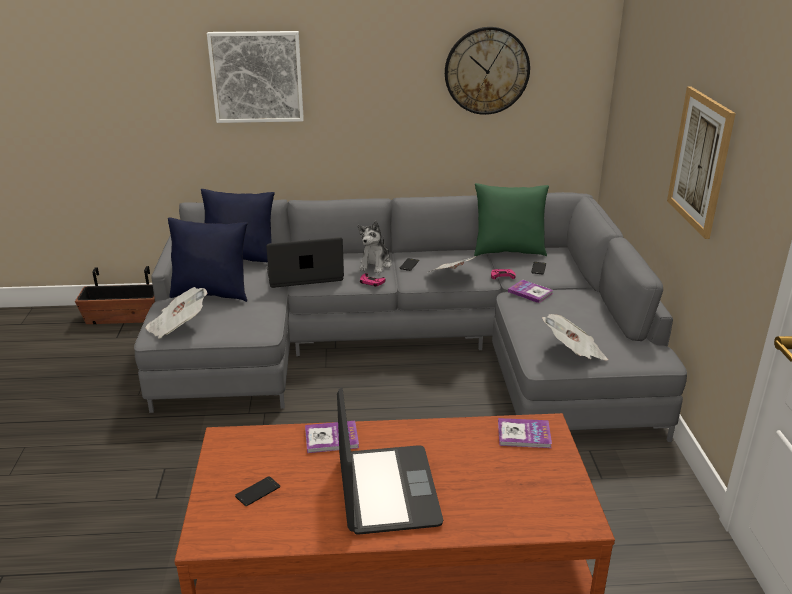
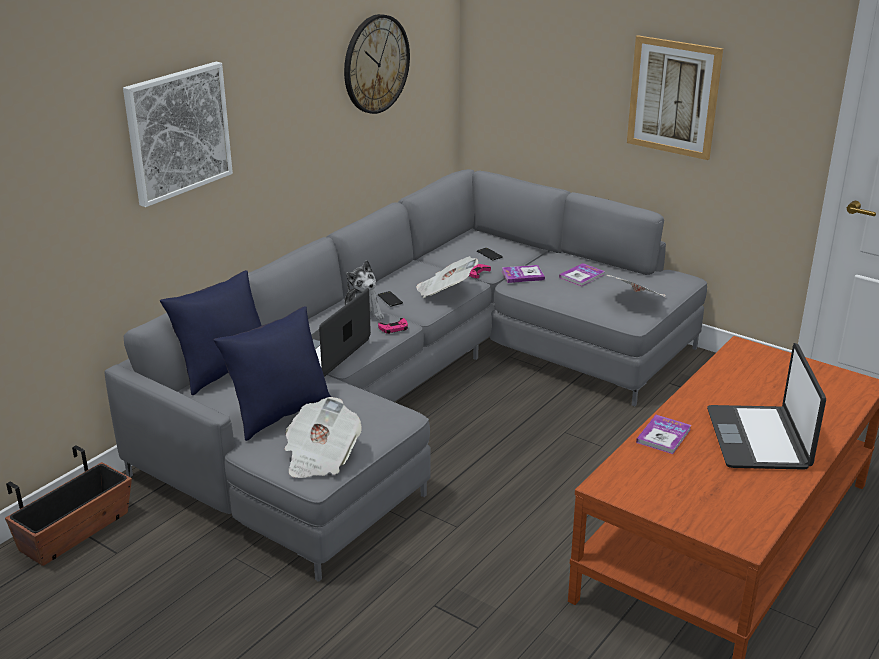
camera: 50 degrees left, 0 degrees up
(258, 492) = (704, 495): phone -> none
(386, 490) = (759, 439): laptop -> laptop turned 120 degrees counterclockwise
(508, 251) = (439, 252): green pillow -> none
(524, 434) = (745, 360): book -> book (582, 276)

